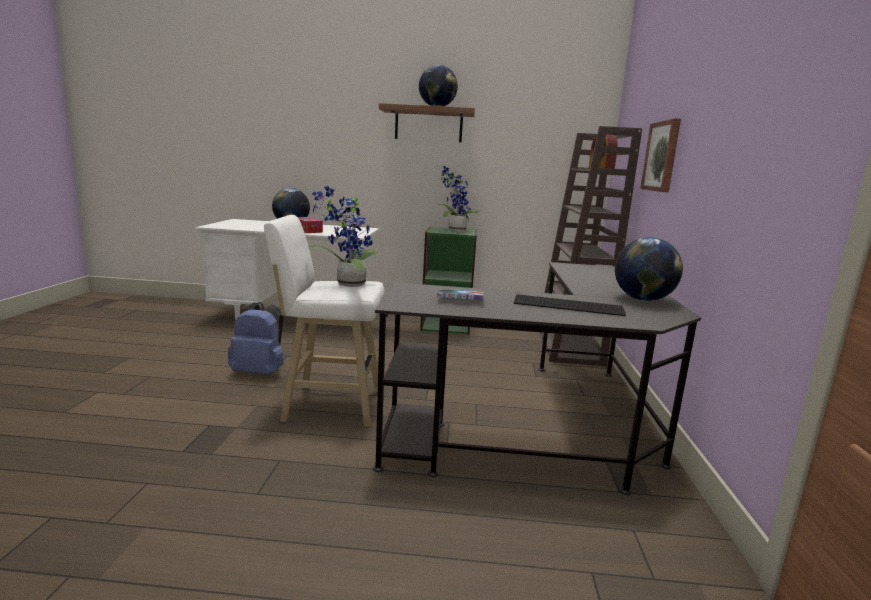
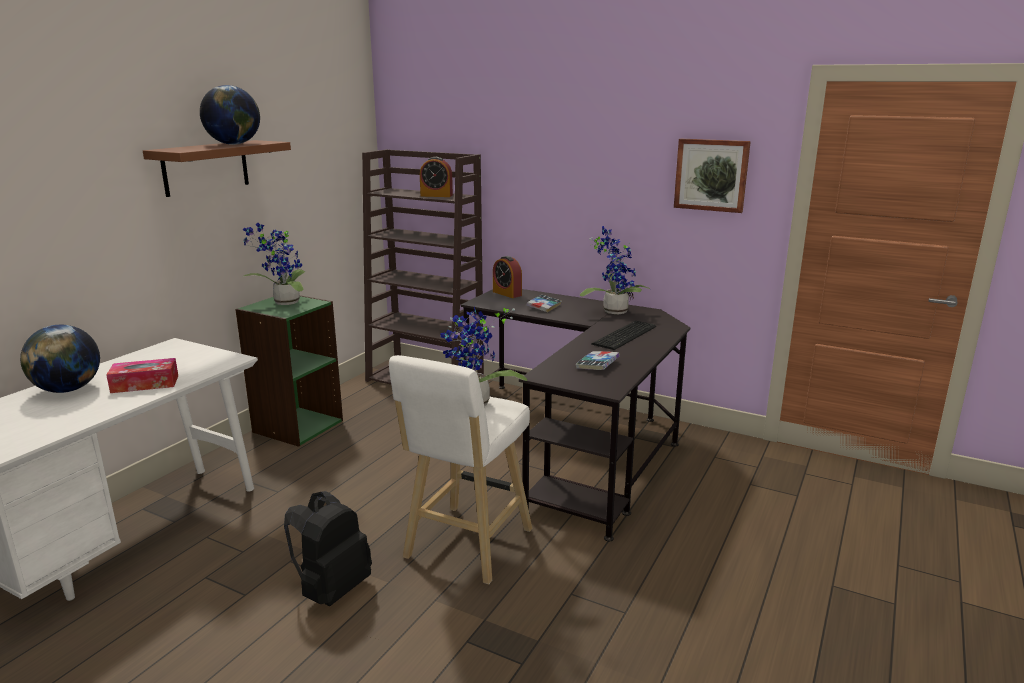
camera: 65 degrees left, 5 degrees up
(260, 372) = (332, 589): blue backpack -> black backpack
(596, 280) = (544, 307): none -> book
(608, 269) = (507, 293): none -> alarm clock
(643, 299) = (613, 310): globe -> potted plant
(662, 156) = (524, 183): picture -> picture (711, 175)

